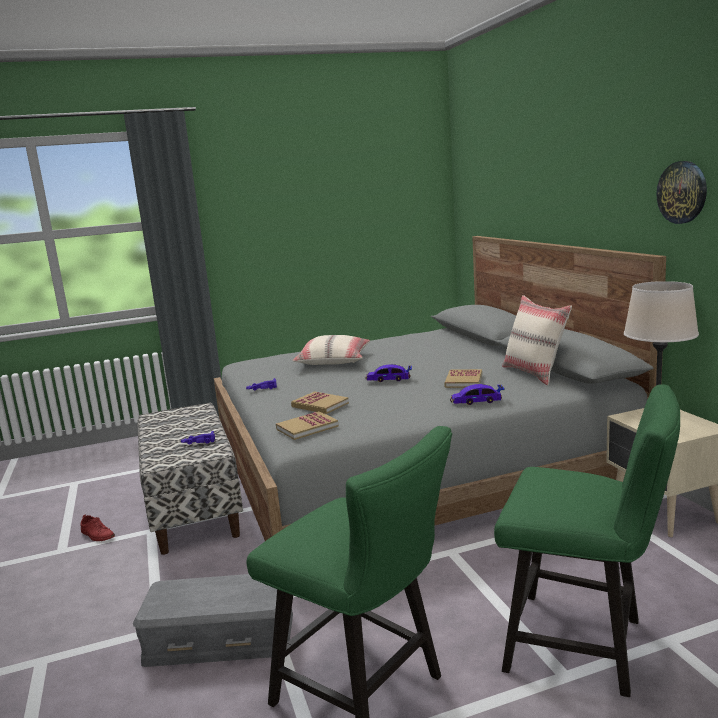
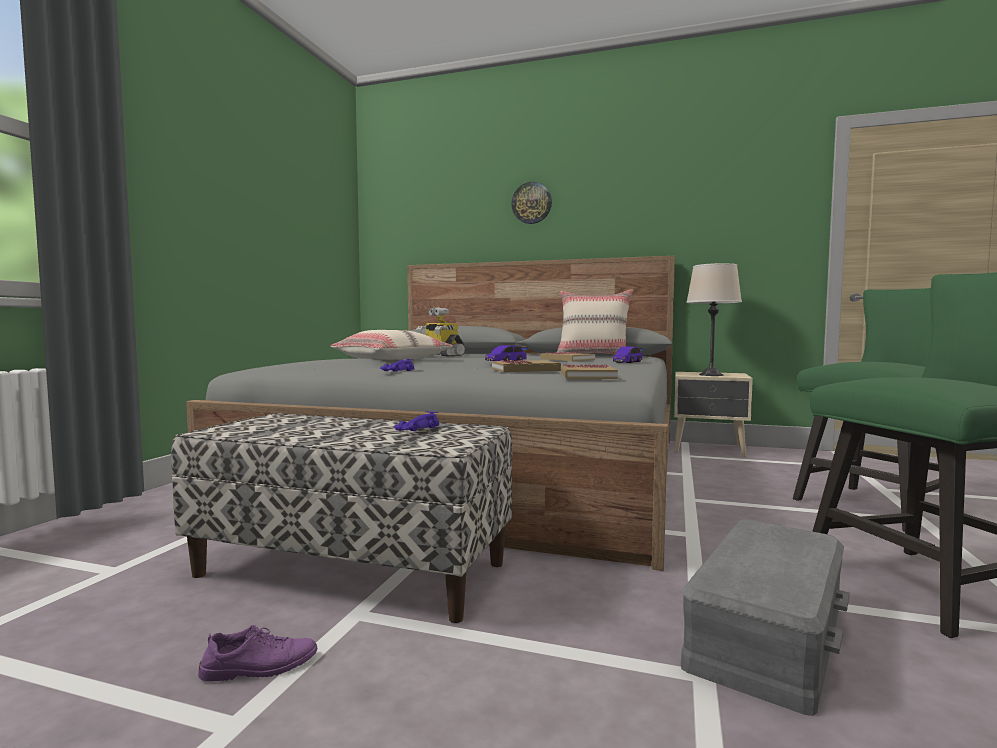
camera: 55 degrees left, 10 degrees down
(97, 535) = (259, 666): red shoe -> purple shoe
(416, 349) = (441, 355): none -> toy robot
(682, 192) = (685, 209): wall clock -> wall clock (531, 203)

